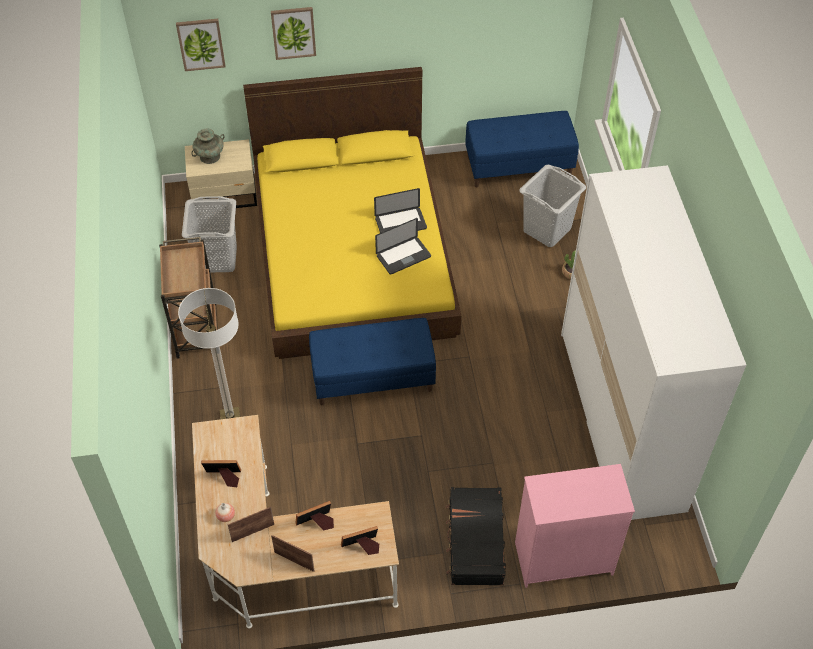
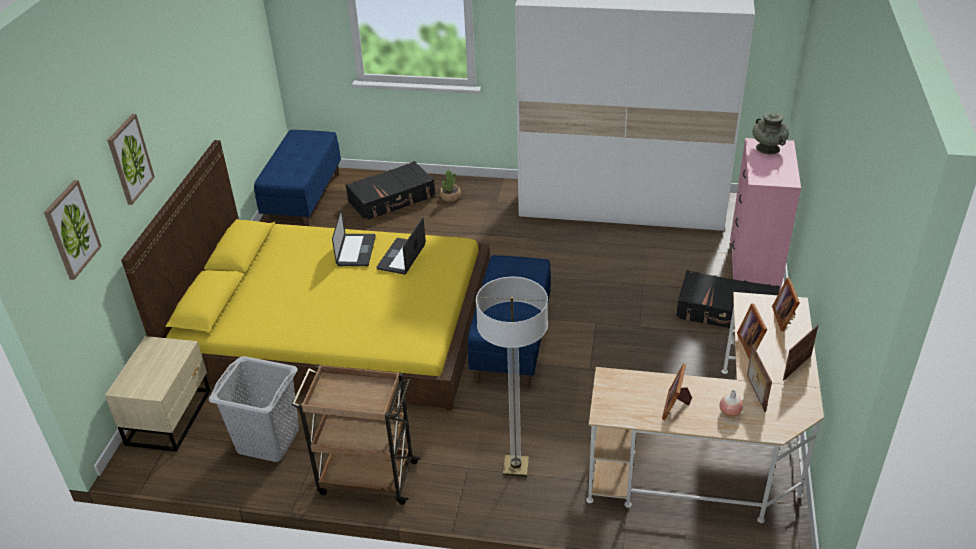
camera: 70 degrees left, 15 degrees down
(210, 156) = (144, 373): turquoise vase -> turquoise vase (767, 148)
(403, 256) = (401, 257): laptop -> laptop turned 150 degrees counterclockwise
(547, 229) = (392, 199): grey laundry basket -> black suitcase

